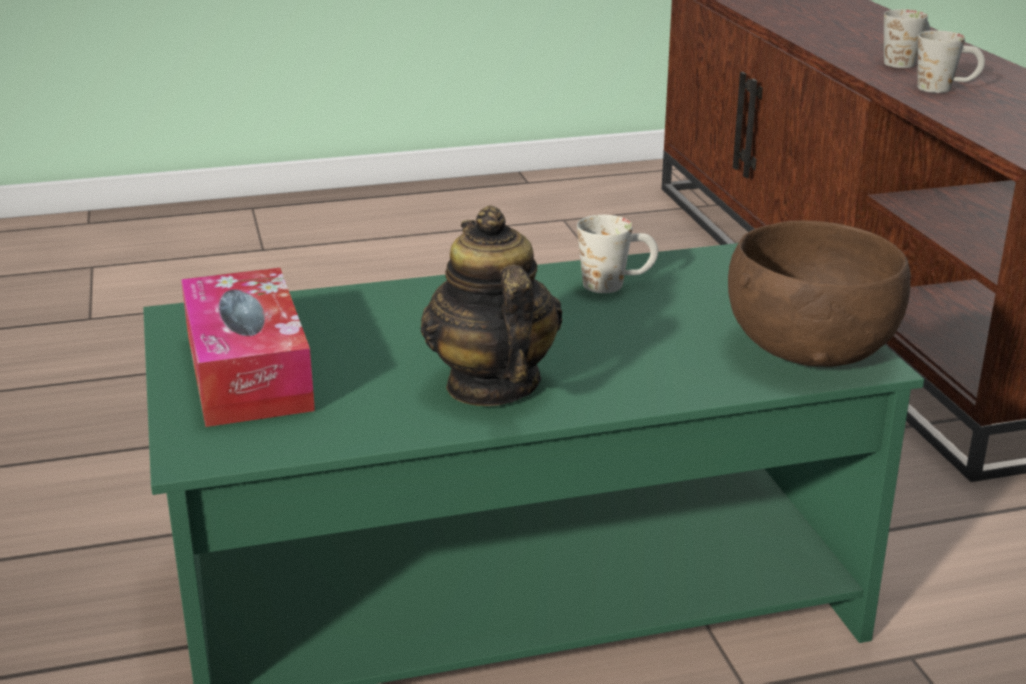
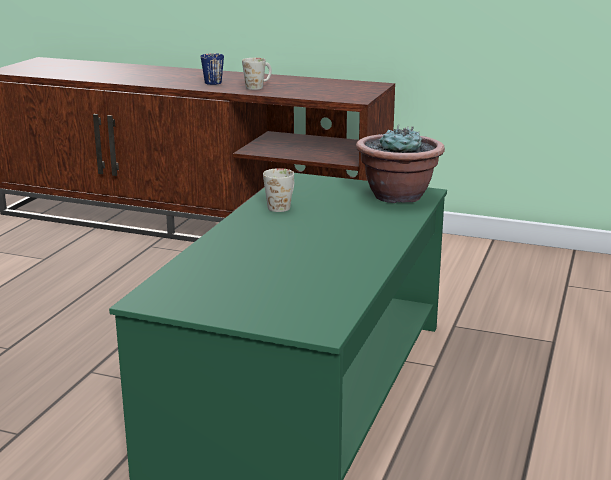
camera: 55 degrees left, 5 degrees down
(248, 372) = (246, 299): tissue box -> none
(491, 385) = (345, 254): teapot -> none
(808, 348) = (397, 196): brown bowl -> potted plant
(905, 62) = (213, 81): white mug -> blue mug

